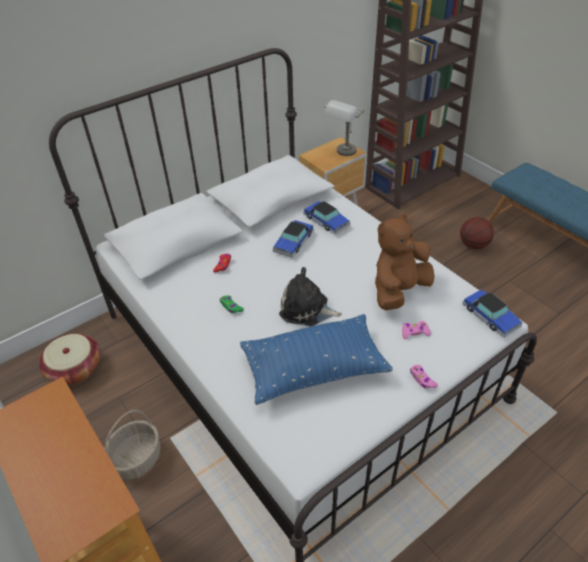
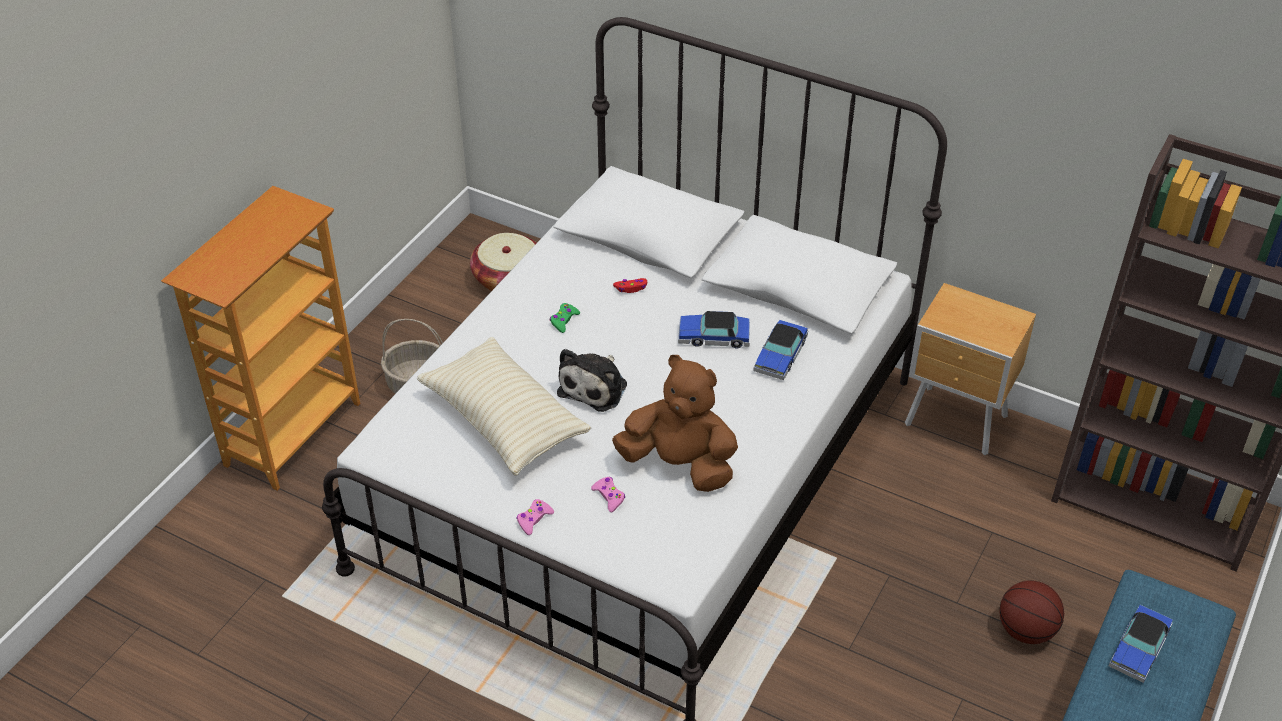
camera: 65 degrees right, 0 degrees up
(307, 309) = (595, 387): plush toy -> plush toy turned 150 degrees counterclockwise
(314, 369) = (504, 420): blue pillow -> beige pillow
(343, 154) = (985, 331): grey table lamp -> none
(490, 317) = (679, 569): toy car -> toy car (1139, 648)

